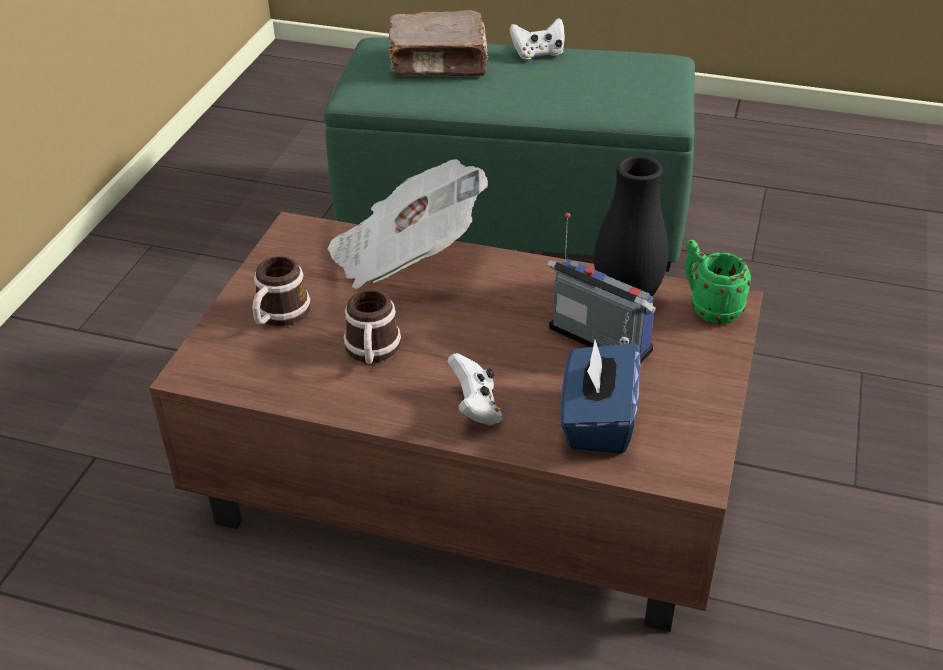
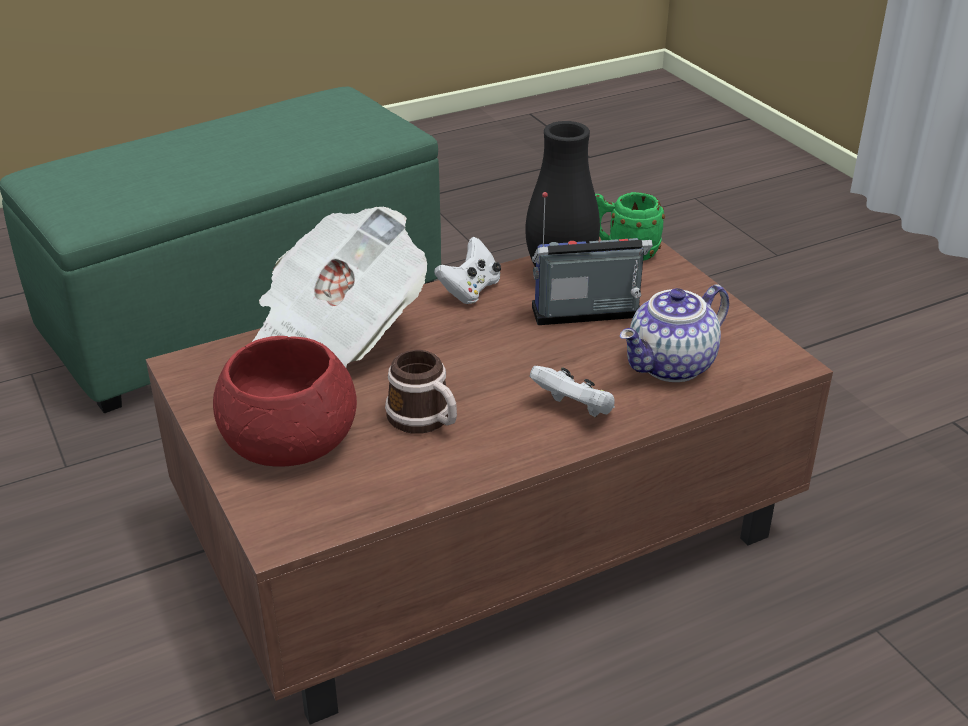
camera: 45 degrees left, 5 degrees down
(278, 316) = (291, 441): mug -> red bowl
(439, 63) = (133, 166): brown book -> none
(538, 54) = (219, 125): white game controller -> white game controller (470, 290)
(597, 421) = (672, 366): blue tissue box -> teapot

